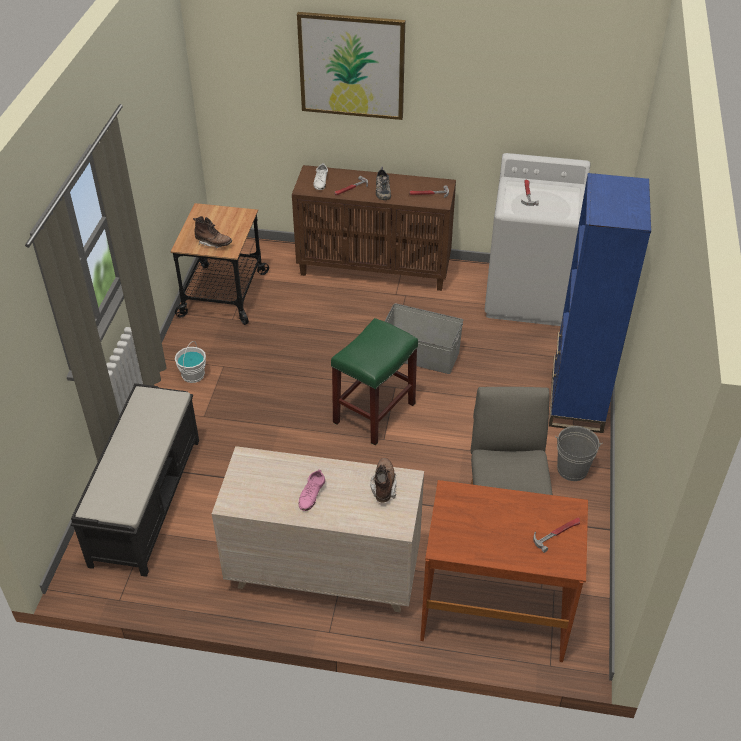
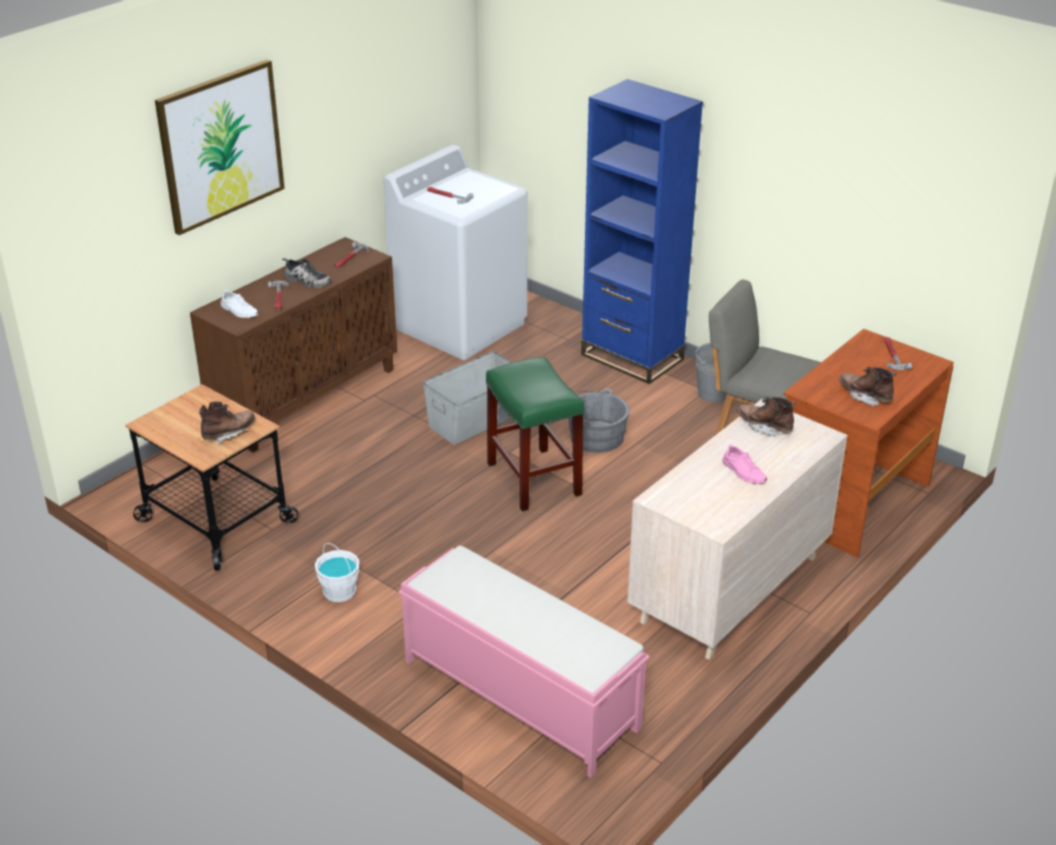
camera: 60 degrees left, 10 degrees down
(146, 499) = (519, 693): black bench -> pink bench
(451, 422) = (593, 436): none -> grey bucket
(472, 534) = (865, 396): none -> brown boot

